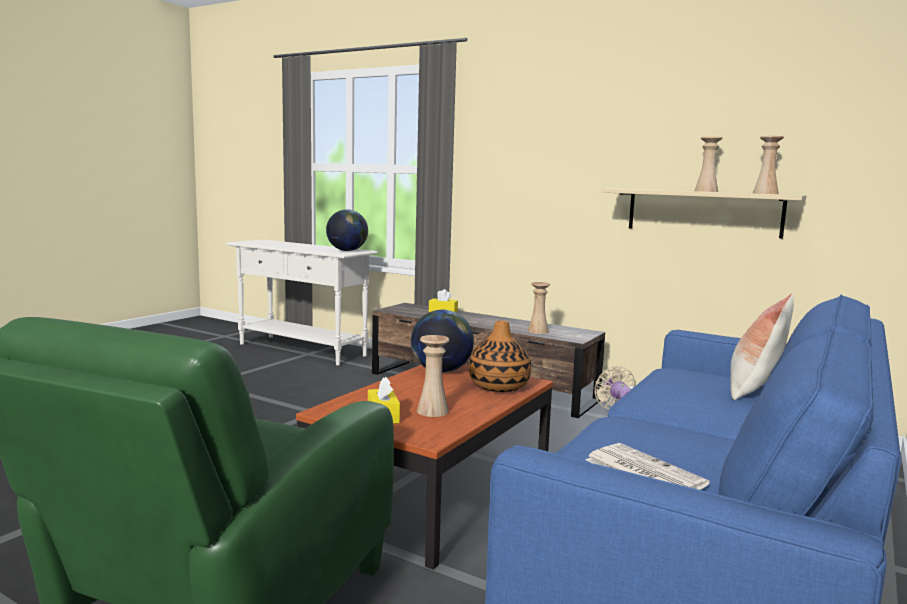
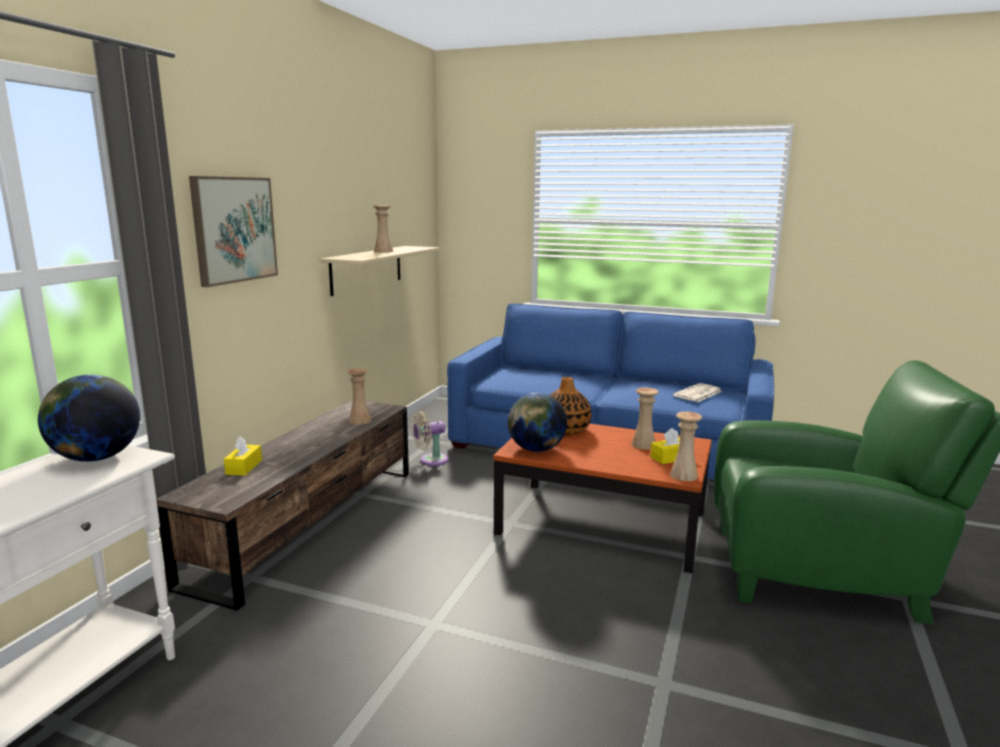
camera: 100 degrees left, 5 degrees up
(519, 154) = (234, 229): none -> picture
(754, 391) = (534, 370): pillow -> none
(765, 193) = (411, 248): beige vase -> beige vase (683, 475)

